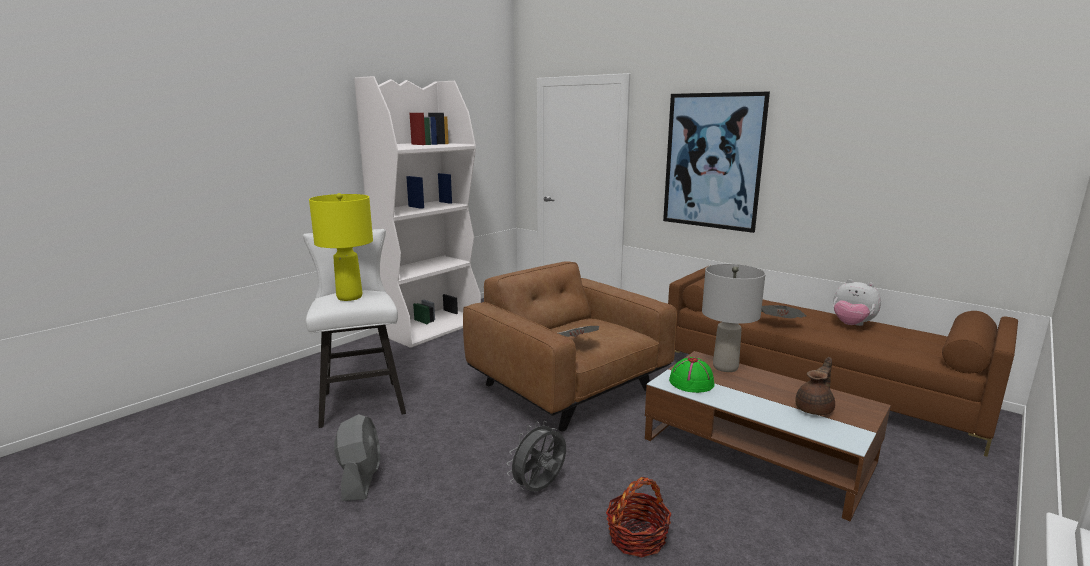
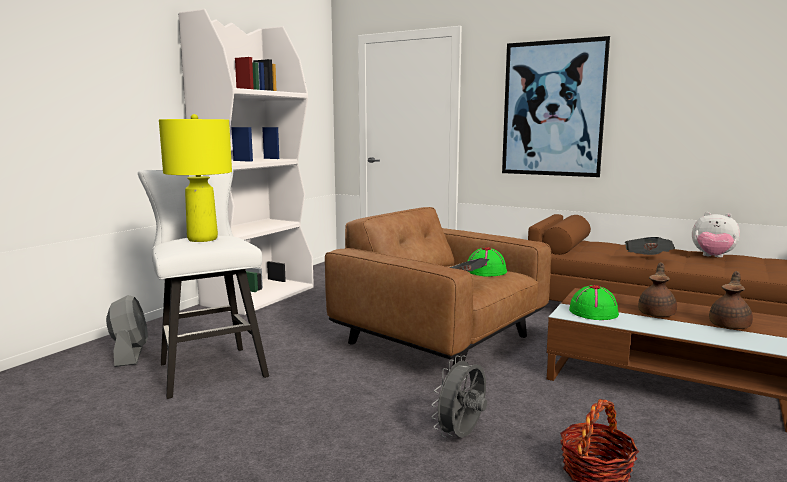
camera: 10 degrees left, 5 degrees down
(360, 479) = (243, 447): grey fan -> grey fan (130, 354)
(610, 330) = (486, 271): none -> green hat
(726, 367) = (616, 298): grey table lamp -> none
(752, 389) = (657, 314): none -> brown teapot

